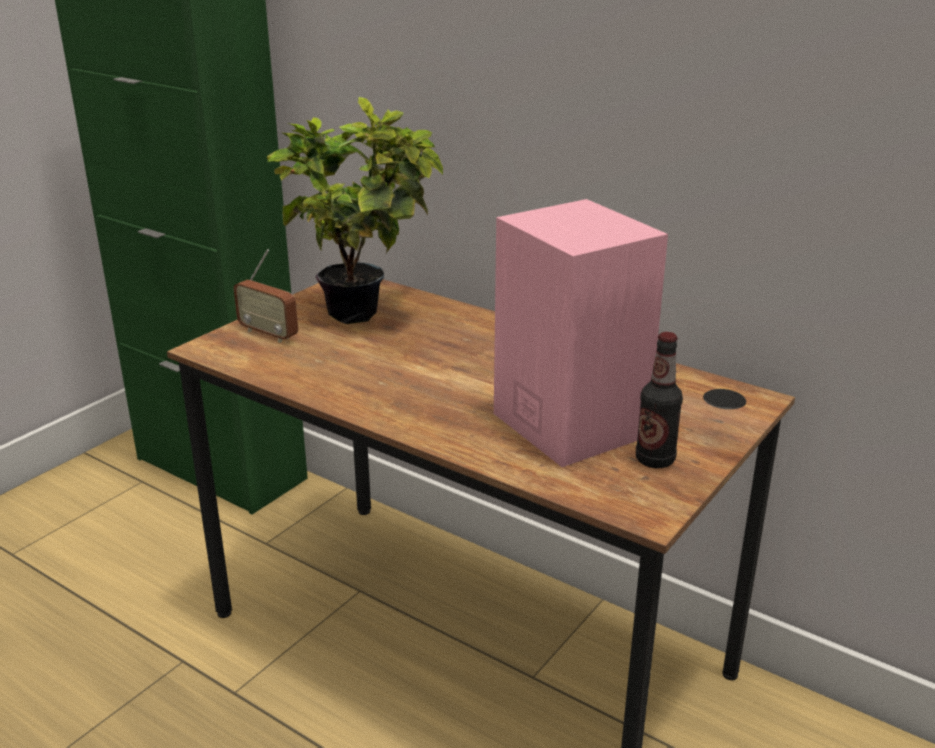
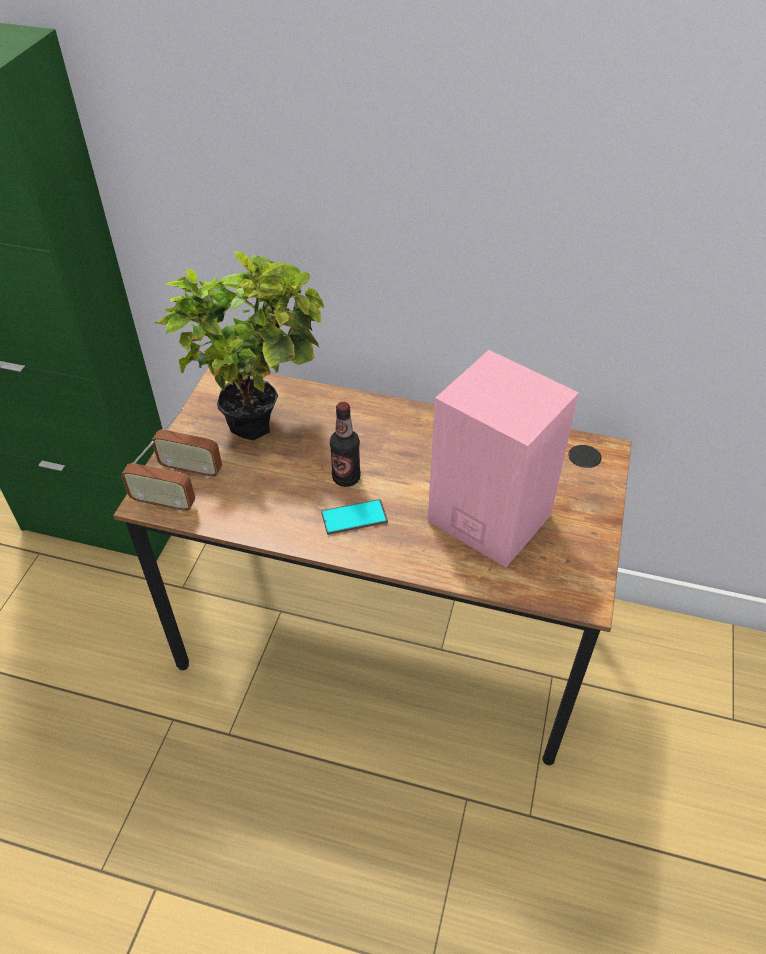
camera: 20 degrees left, 20 degrees up
(222, 351) = (164, 503): none -> radio
(411, 396) = (354, 517): none -> phone
(655, 460) = (566, 540): bottle -> bottle (346, 478)

